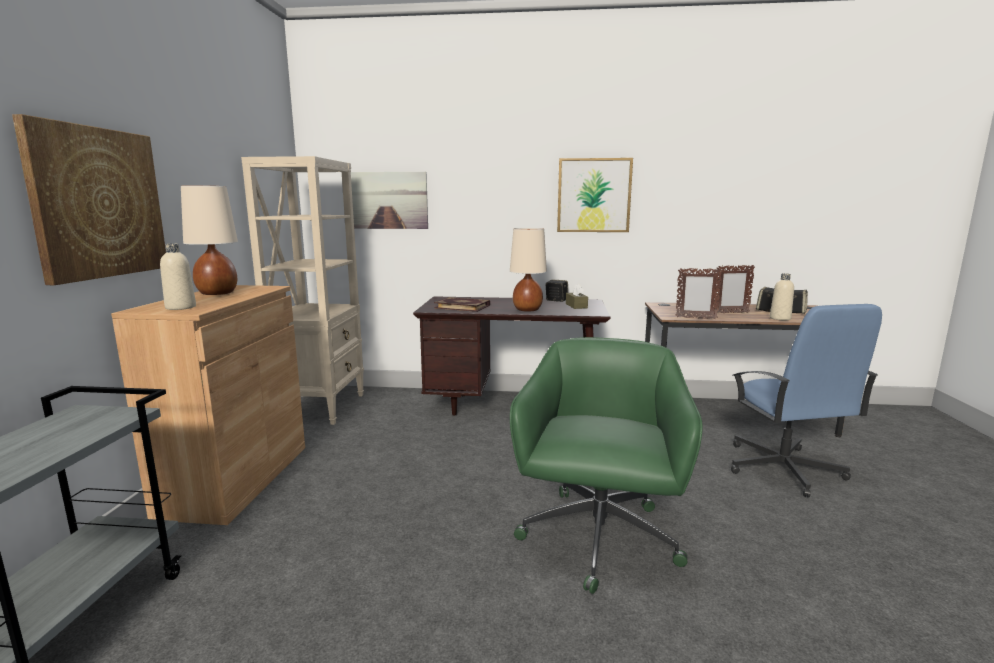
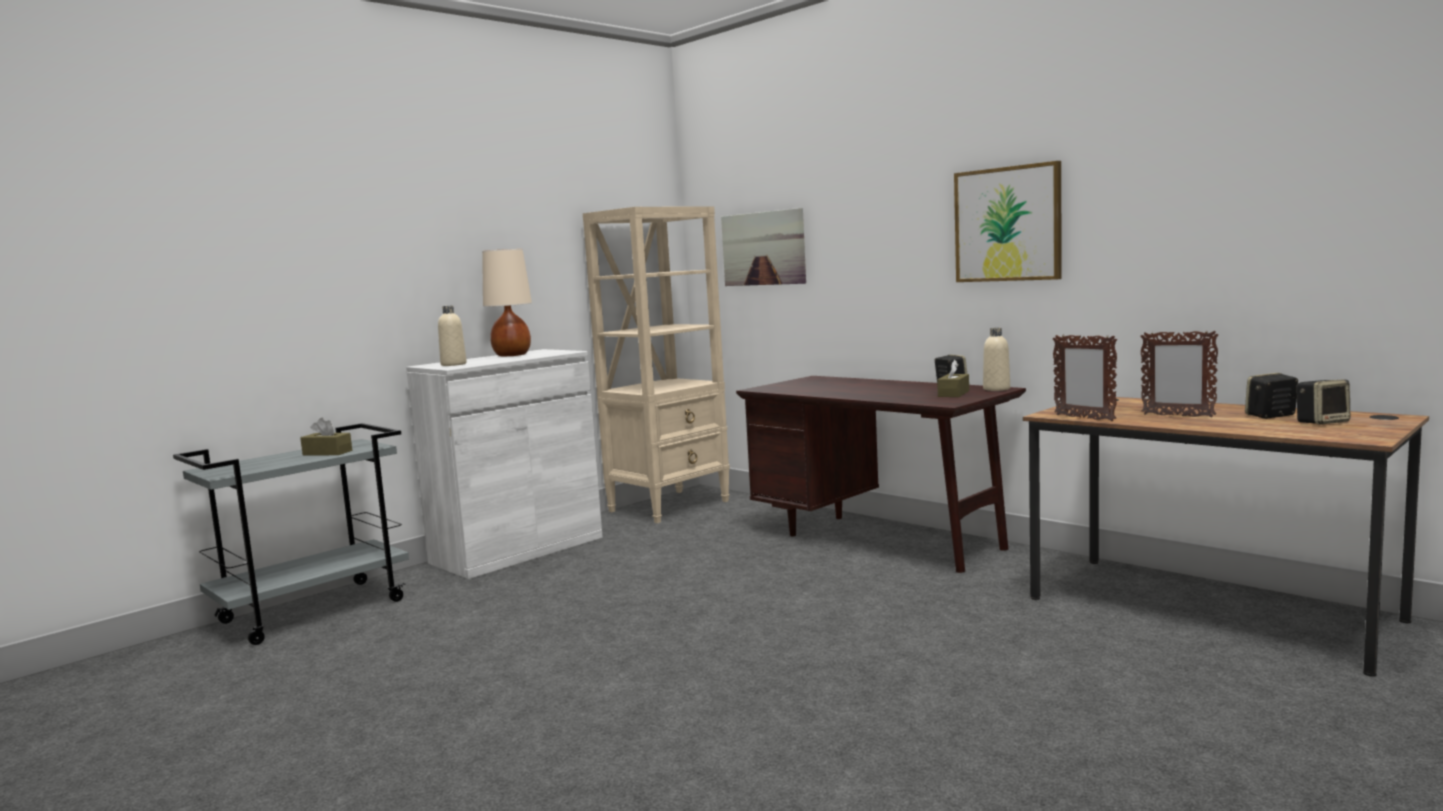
camera: 40 degrees right, 5 degrees down
(70, 433) = (327, 453): none -> brown tissue box
(98, 203) = (405, 271): picture -> none
(236, 479) = (517, 550): brown cabinet -> white cabinet
(462, 306) = (807, 387): book -> none
(527, 310) = (870, 395): beige table lamp -> none
(598, 540) = (733, 671): green office chair -> none
(780, 318) = (1239, 428): beige bottle -> beige bottle (996, 389)
(783, 469) = (1138, 681): blue office chair -> none

